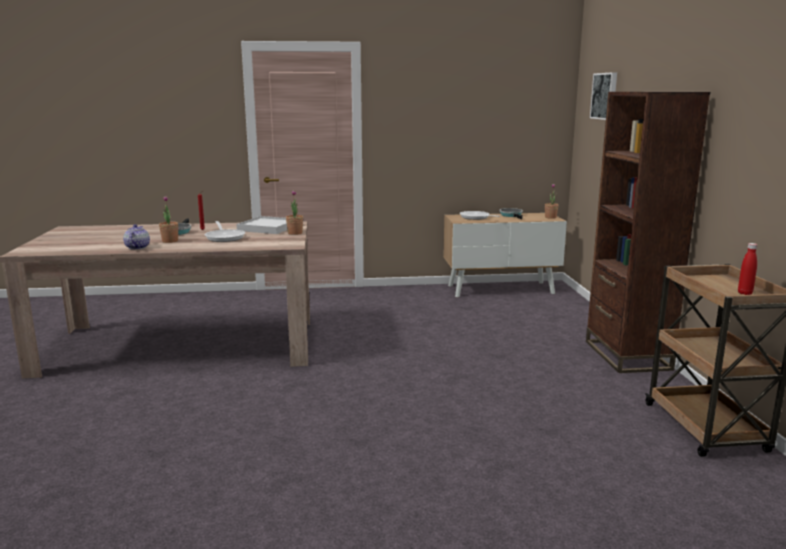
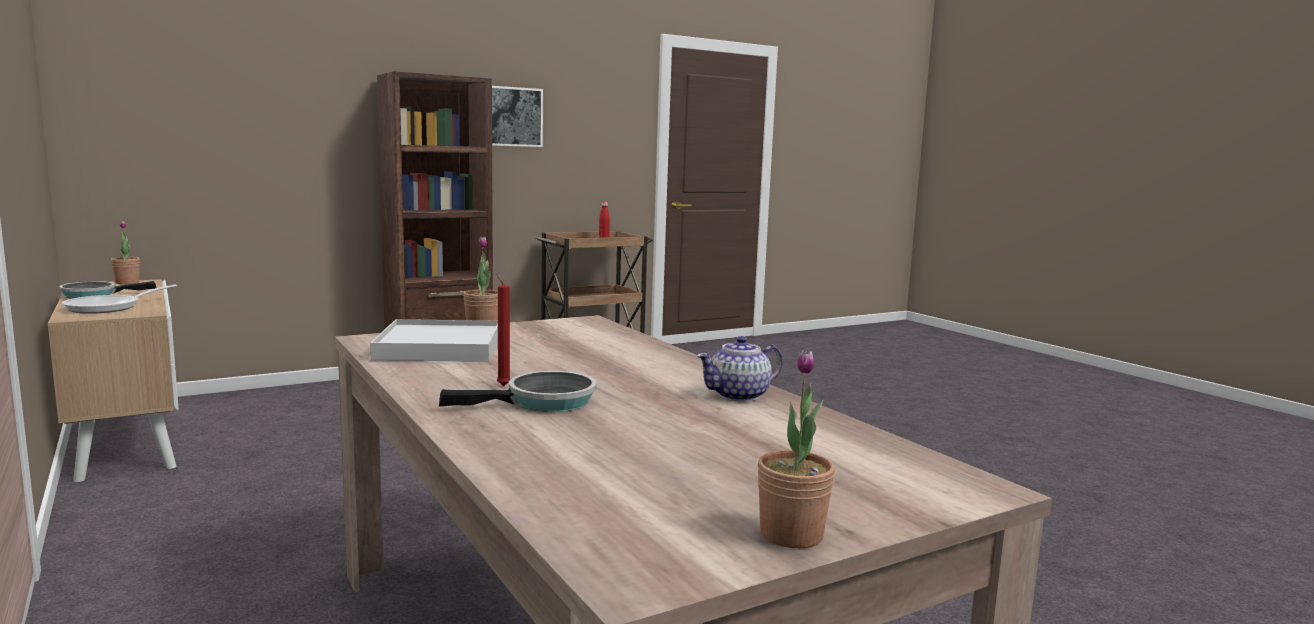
camera: 115 degrees left, 5 degrees down
(170, 241) = (648, 386): potted plant -> potted plant (791, 535)
(225, 237) = (564, 358): frying pan -> none
(605, 96) = (191, 70): picture -> picture (513, 117)

